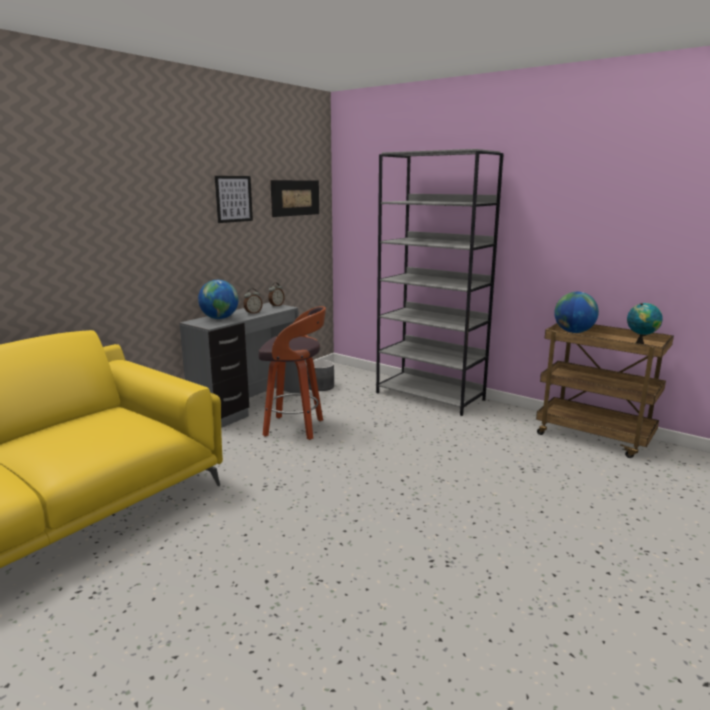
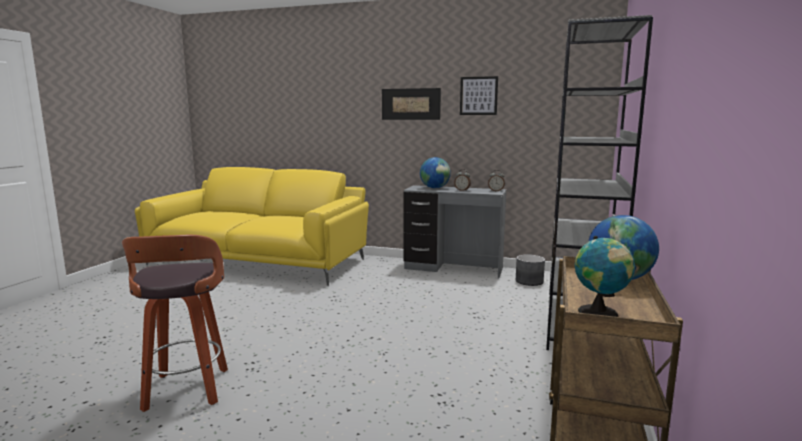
camera: 70 degrees right, 5 degrees down
(295, 198) = (557, 95): picture -> picture (410, 104)
(295, 428) = (431, 288): stool -> stool (186, 391)

